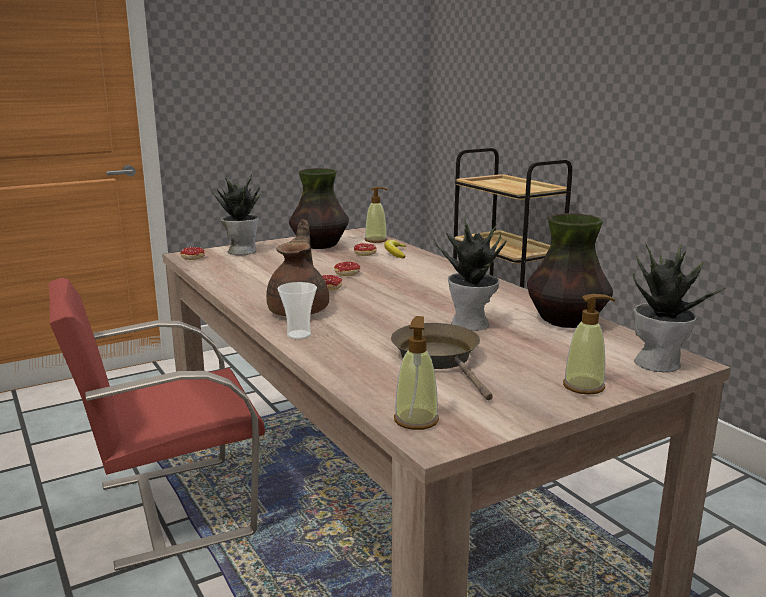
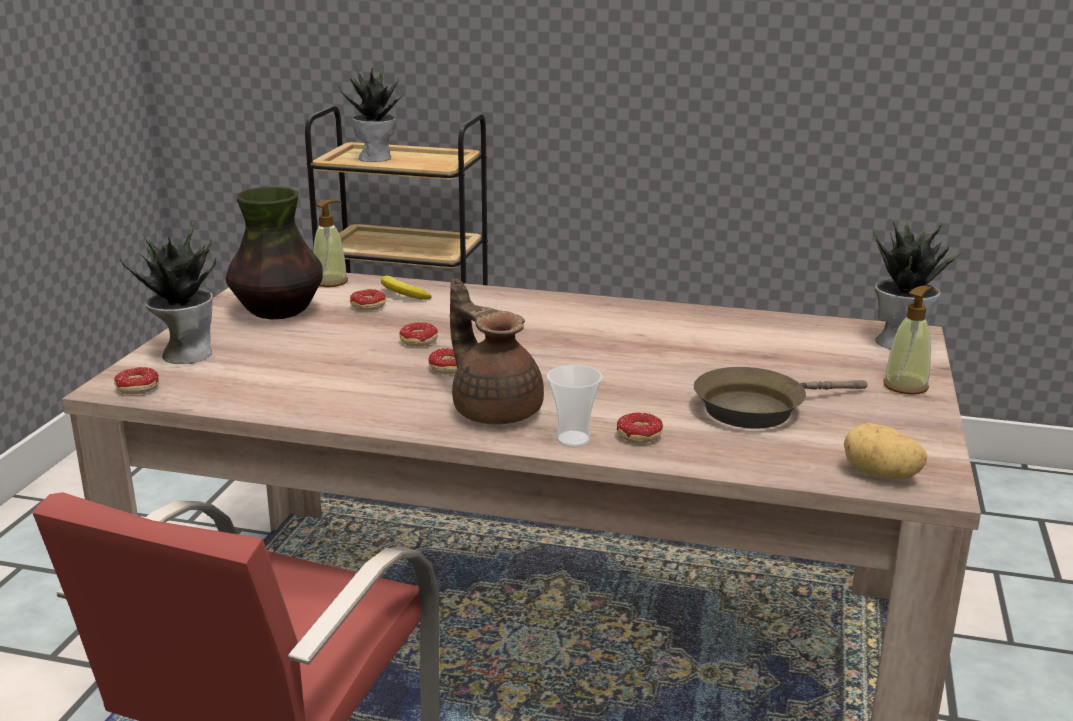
camera: 45 degrees left, 5 degrees up
(331, 348) = (641, 439): none -> donut
(416, 420) = (880, 475): soap dispenser -> potato
(439, 359) = (757, 408): brown frying pan -> brown frying pan turned 45 degrees counterclockwise
(471, 324) = (693, 359): potted plant -> potted plant (376, 158)
(566, 322) = (755, 326): vase -> none

